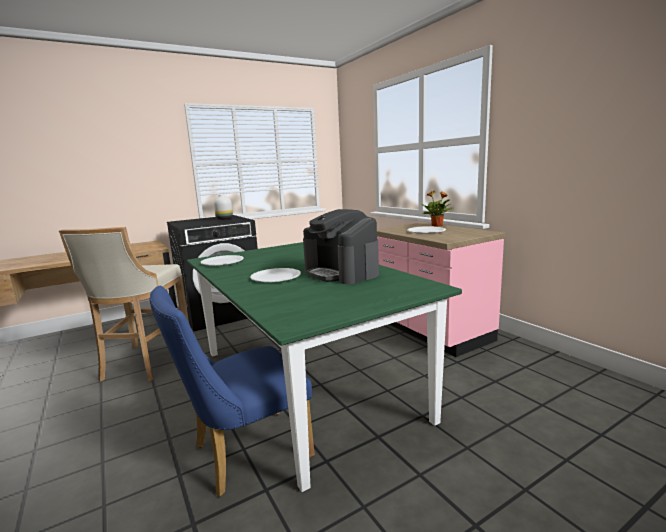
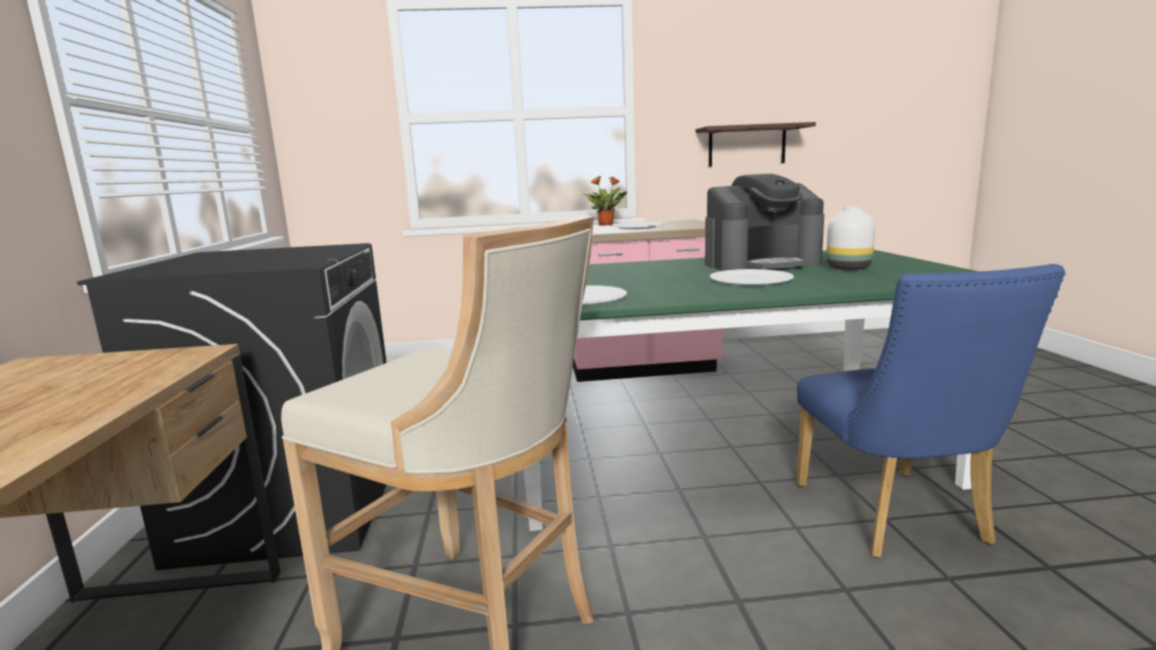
camera: 65 degrees left, 0 degrees up
(224, 219) = (266, 252): white vase -> white vase (847, 268)
(582, 168) = (747, 146): none -> shelf

